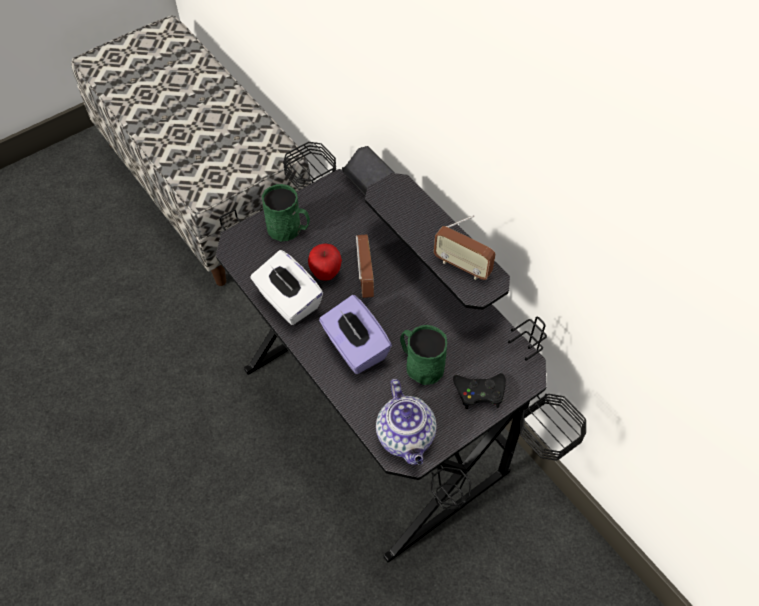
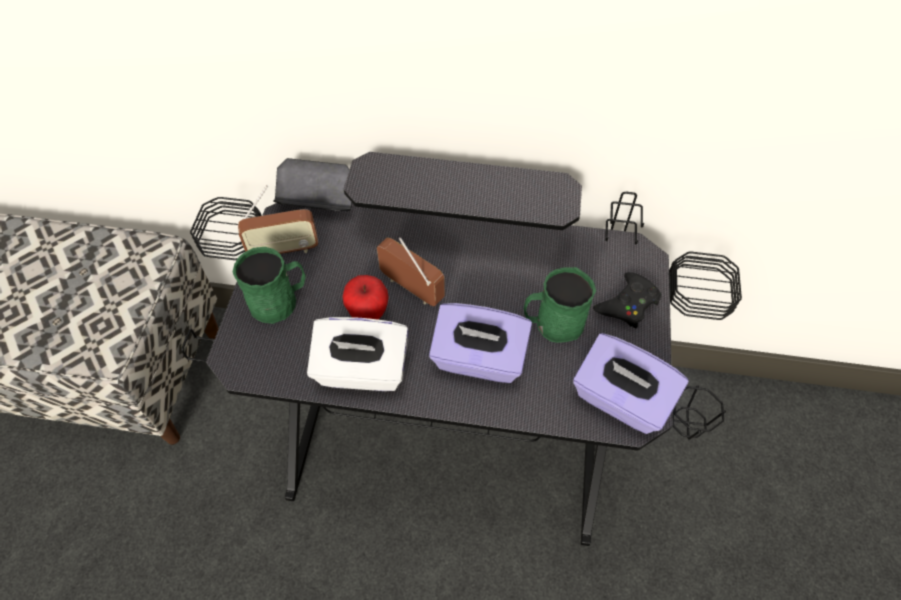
camera: 45 degrees left, 0 degrees up
(406, 437) = (620, 399): teapot -> purple tissue box
(462, 266) = (519, 195): radio -> radio (284, 250)

